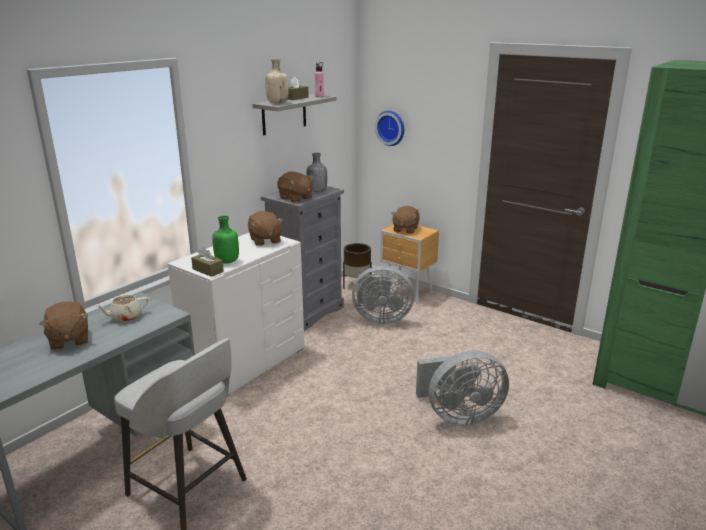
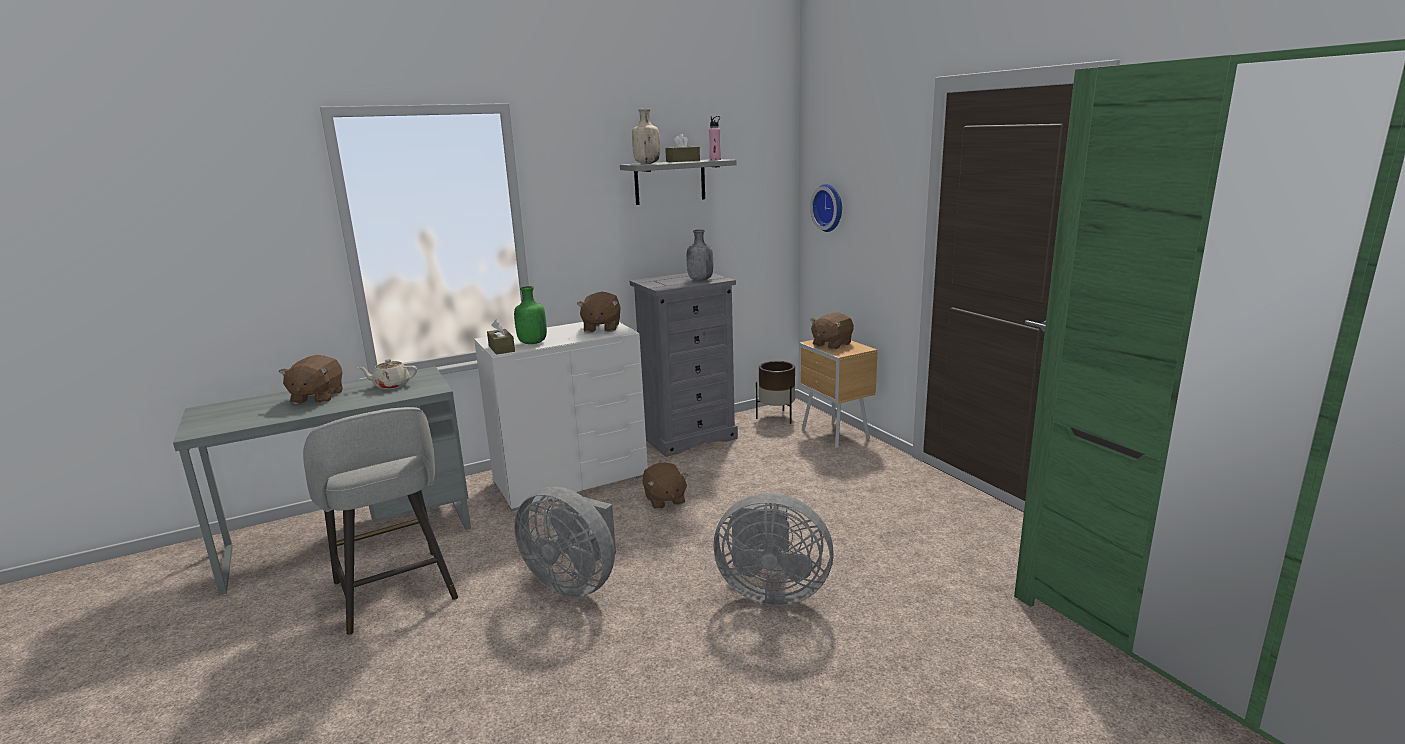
camera: 25 degrees right, 5 degrees down
(295, 198) = (664, 284): brown plush toy -> brown plush toy (664, 500)
(380, 318) = (772, 458): grey fan -> grey fan (574, 582)

